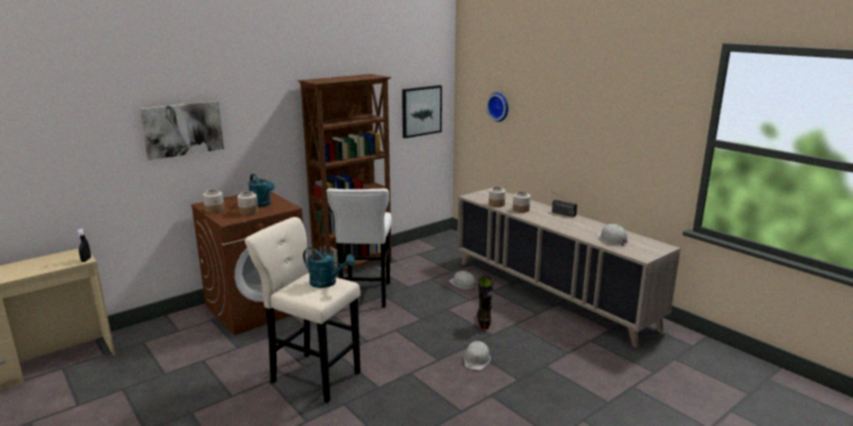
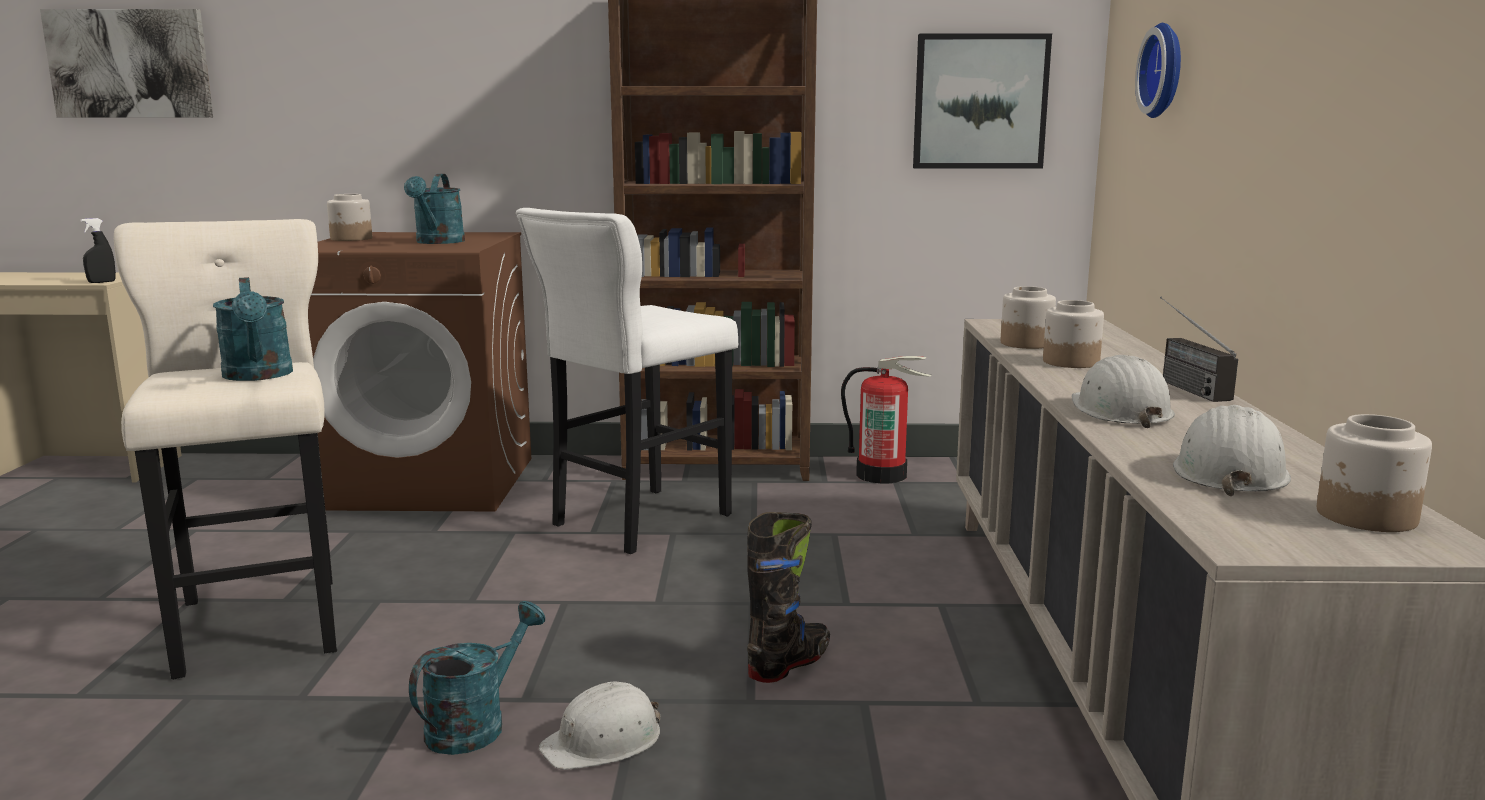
camera: 40 degrees right, 5 degrees down
(183, 129) = (348, 69): picture -> picture (130, 64)
(248, 212) = (382, 245): jar -> jar (1366, 516)
(409, 252) = (882, 475): none -> fire extinguisher
(440, 371) = (476, 724): none -> turquoise watering can
(463, 284) = (892, 567): white hard hat -> white hard hat (1119, 411)

